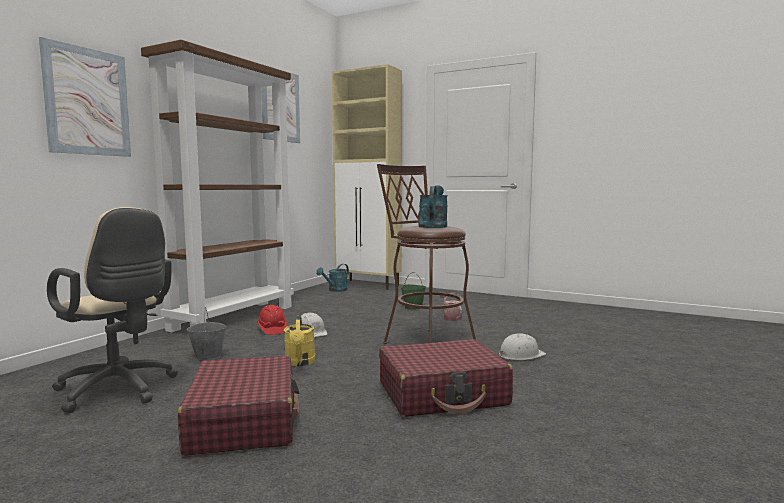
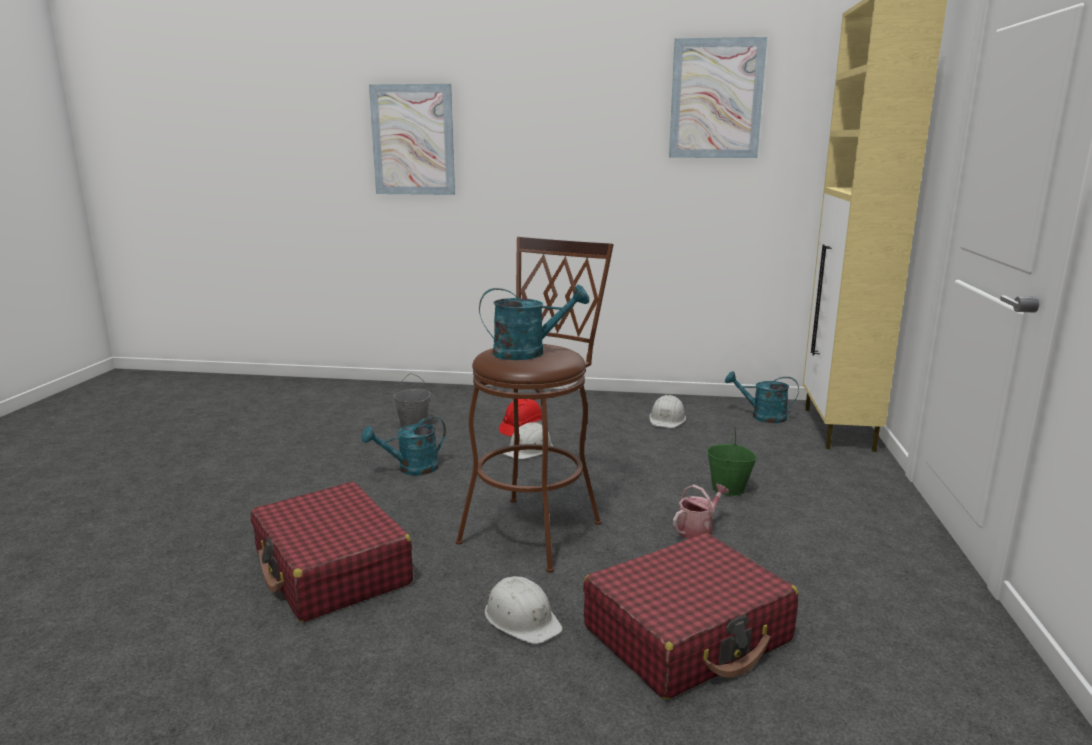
camera: 70 degrees right, 10 degrees up
(119, 390) = (315, 421): beige office chair -> none
(234, 317) = (554, 400): brown bookcase -> none
(244, 421) = (254, 482): red suitcase -> red suitcase (688, 634)
(300, 363) = (411, 469): yellow watering can -> turquoise watering can
(311, 303) = (667, 419): none -> white hard hat

